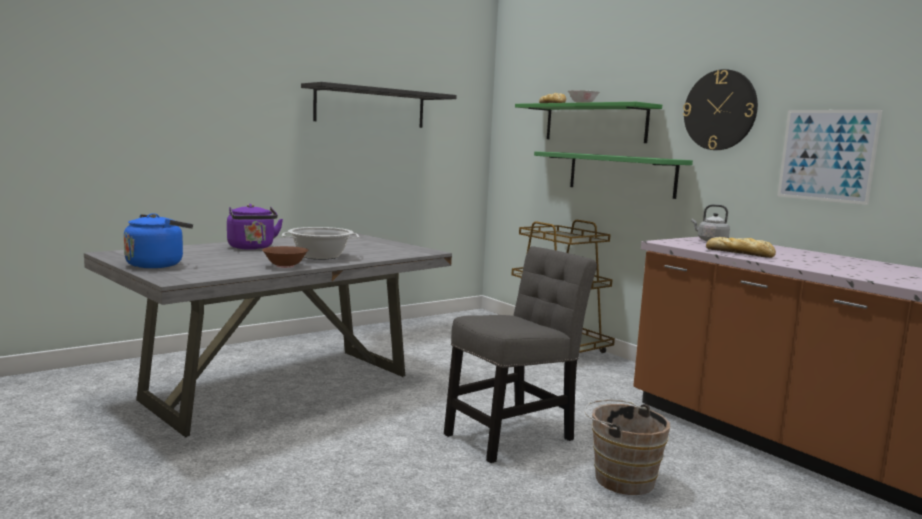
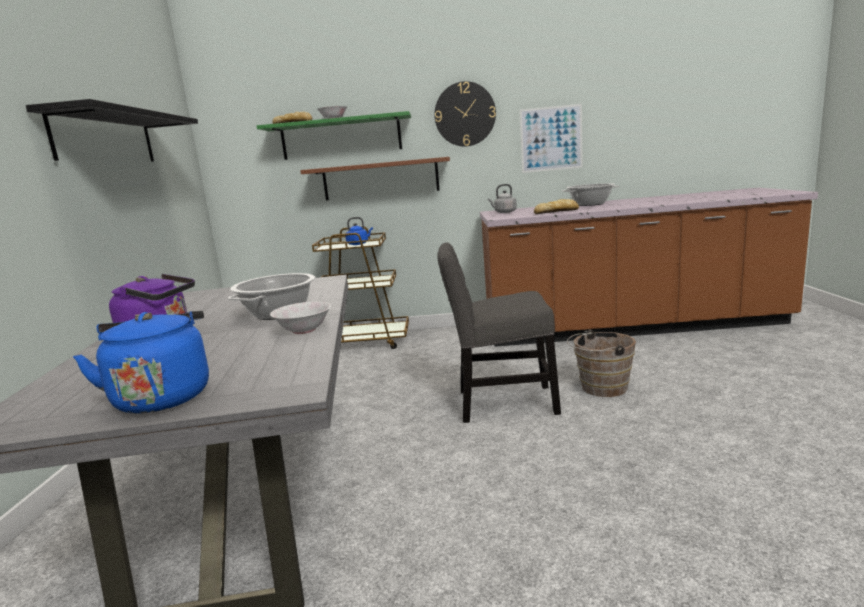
camera: 50 degrees left, 5 degrees up
(285, 266) = (304, 330): brown bowl -> white bowl
(513, 434) = (500, 403): grey chair -> grey chair turned 90 degrees counterclockwise
(566, 238) = (359, 244): none -> blue kettle
(621, 174) = (380, 179): green shelf -> brown shelf
(833, 259) = (590, 204): none -> cooking pot

